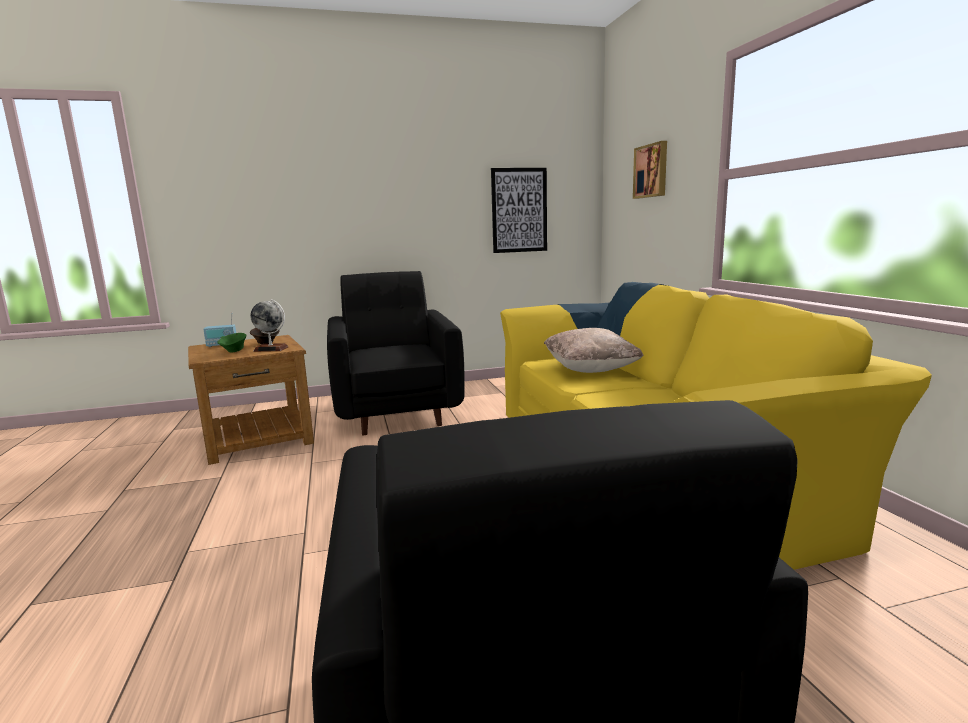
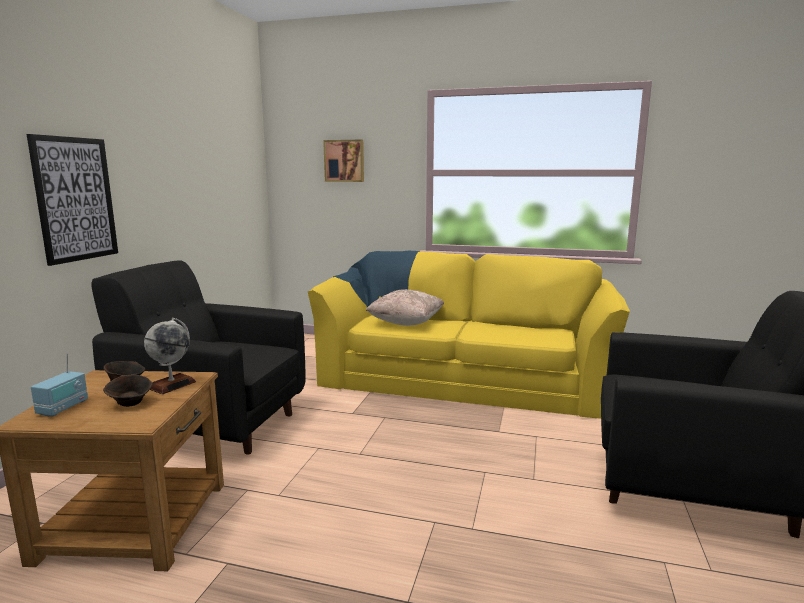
camera: 60 degrees left, 0 degrees up
(234, 351) = (131, 403): green bowl -> brown bowl
(519, 210) = (221, 188): picture -> picture (75, 199)

